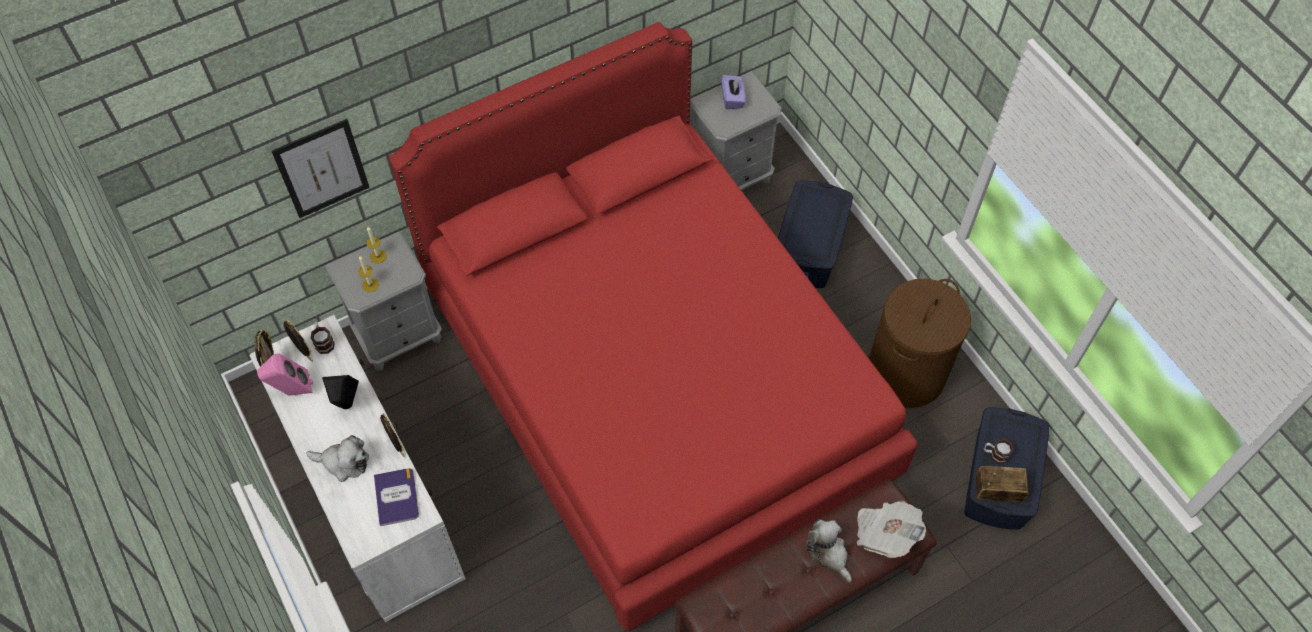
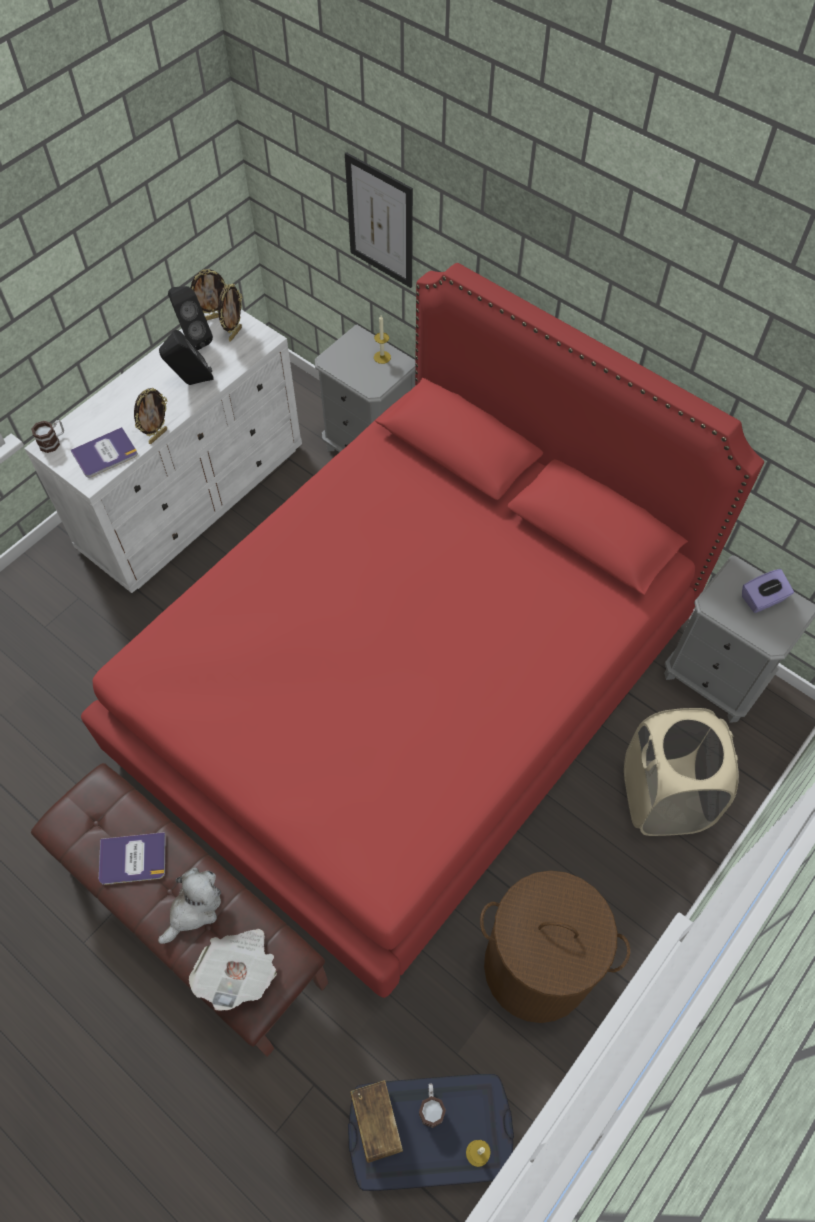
camera: 70 degrees right, 0 degrees up
(292, 391) = (193, 339): pink speaker -> black speaker
(323, 342) = (253, 341): mug -> mug (53, 442)
(344, 462) = (130, 402): plush toy -> none
(370, 285) = (347, 363): candle -> candle (477, 1153)
(773, 590) = (132, 859): none -> book
(810, 247) = (663, 797): blue storage box -> beige laundry basket

